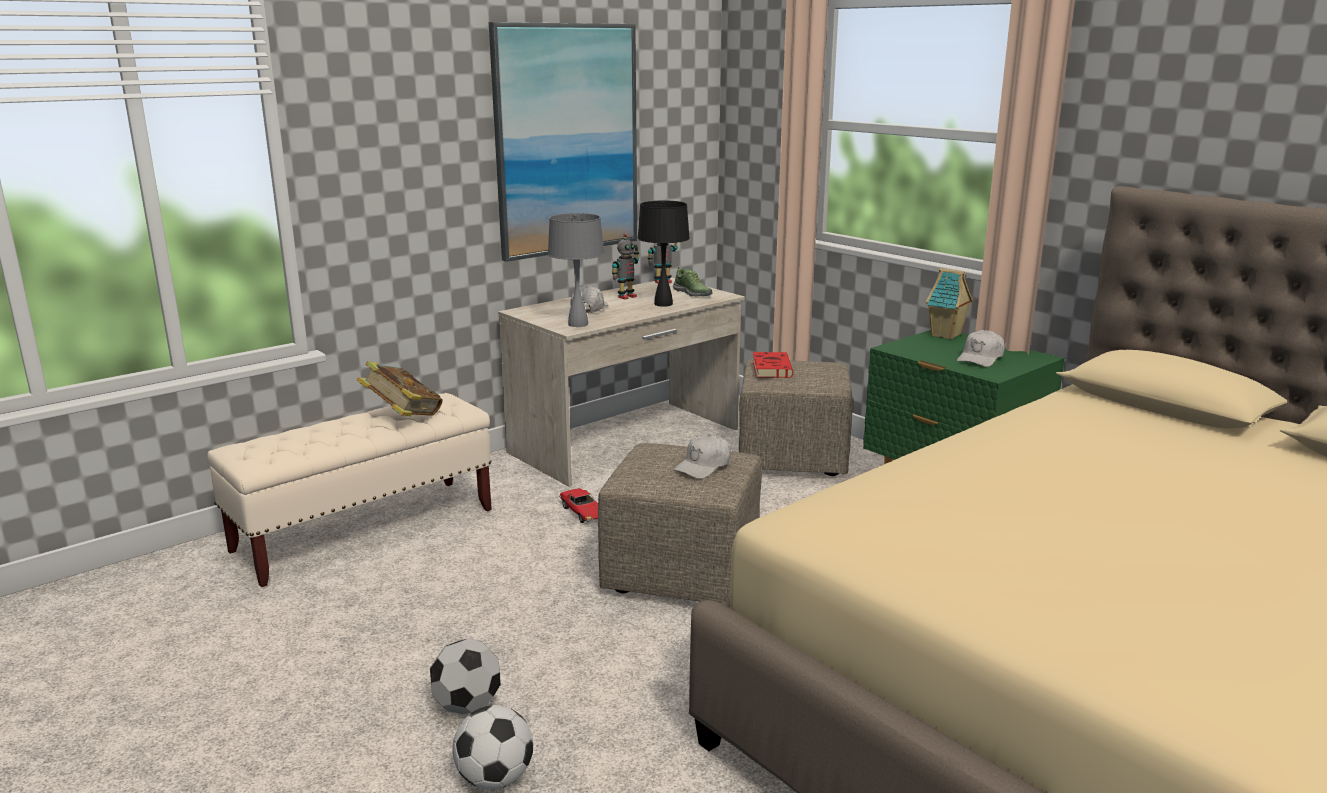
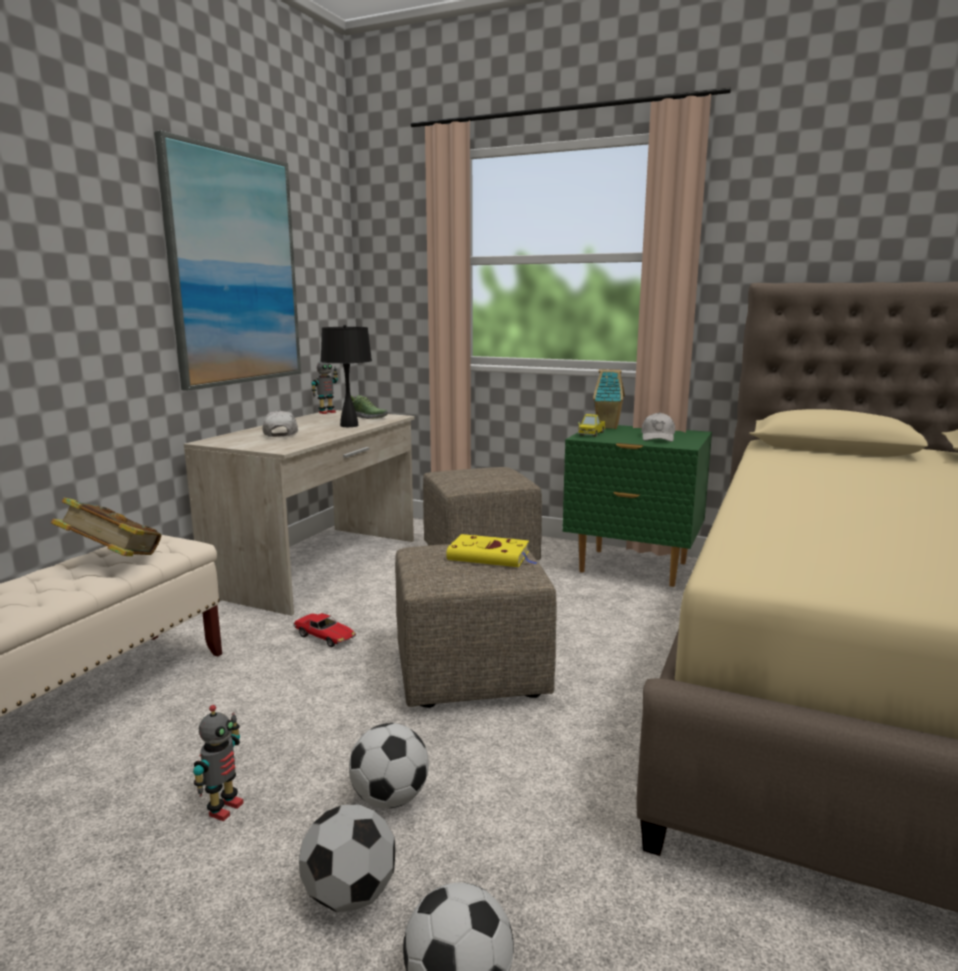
camera: 25 degrees left, 5 degrees down
(539, 653) = (389, 798): none -> football
(578, 324) = (285, 445): grey table lamp -> none
(626, 297) = (306, 424): toy robot -> toy robot (224, 808)
(703, 466) = (491, 556): white cap -> yellow book
(771, 368) = (457, 475): red book -> none
(910, 344) = (591, 434): none -> toy truck

